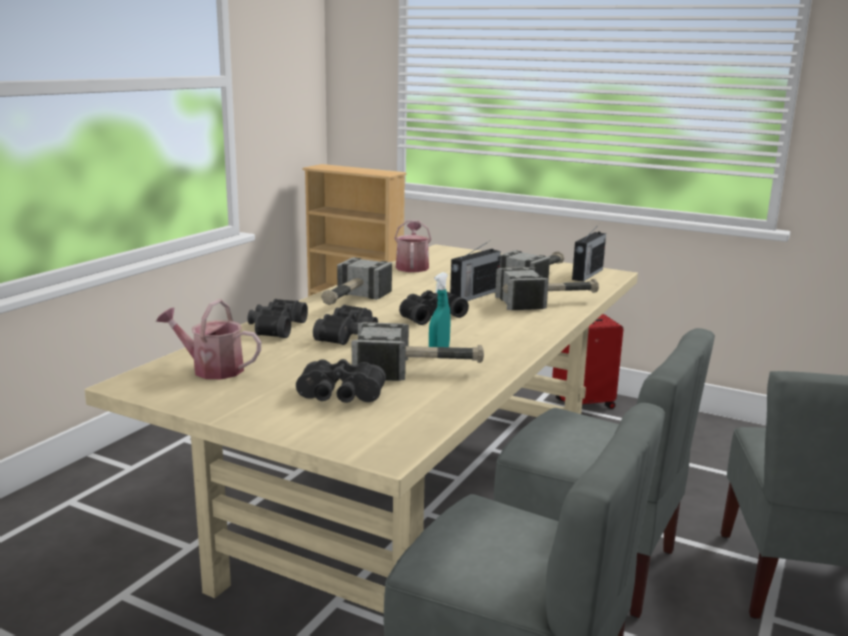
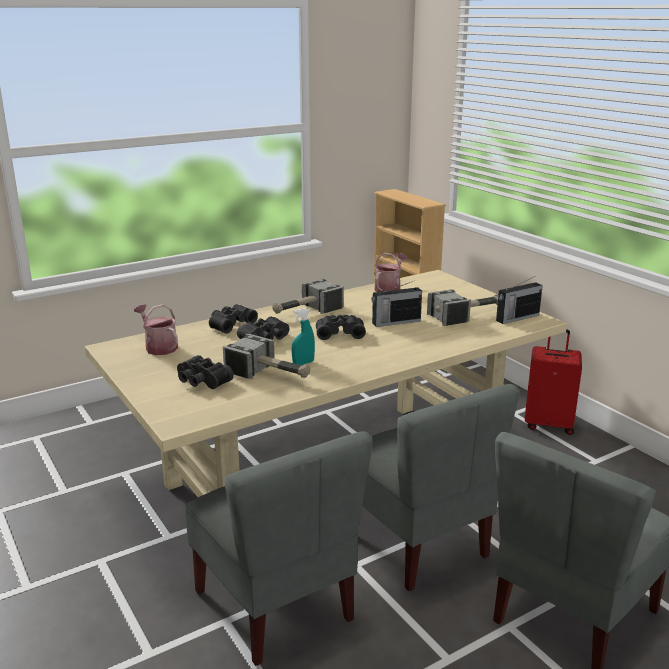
camera: 30 degrees right, 5 degrees up
(548, 302) = (443, 338): hammer -> none

